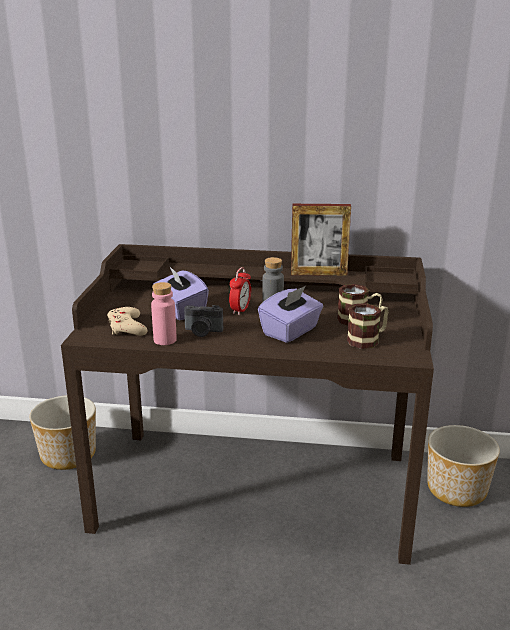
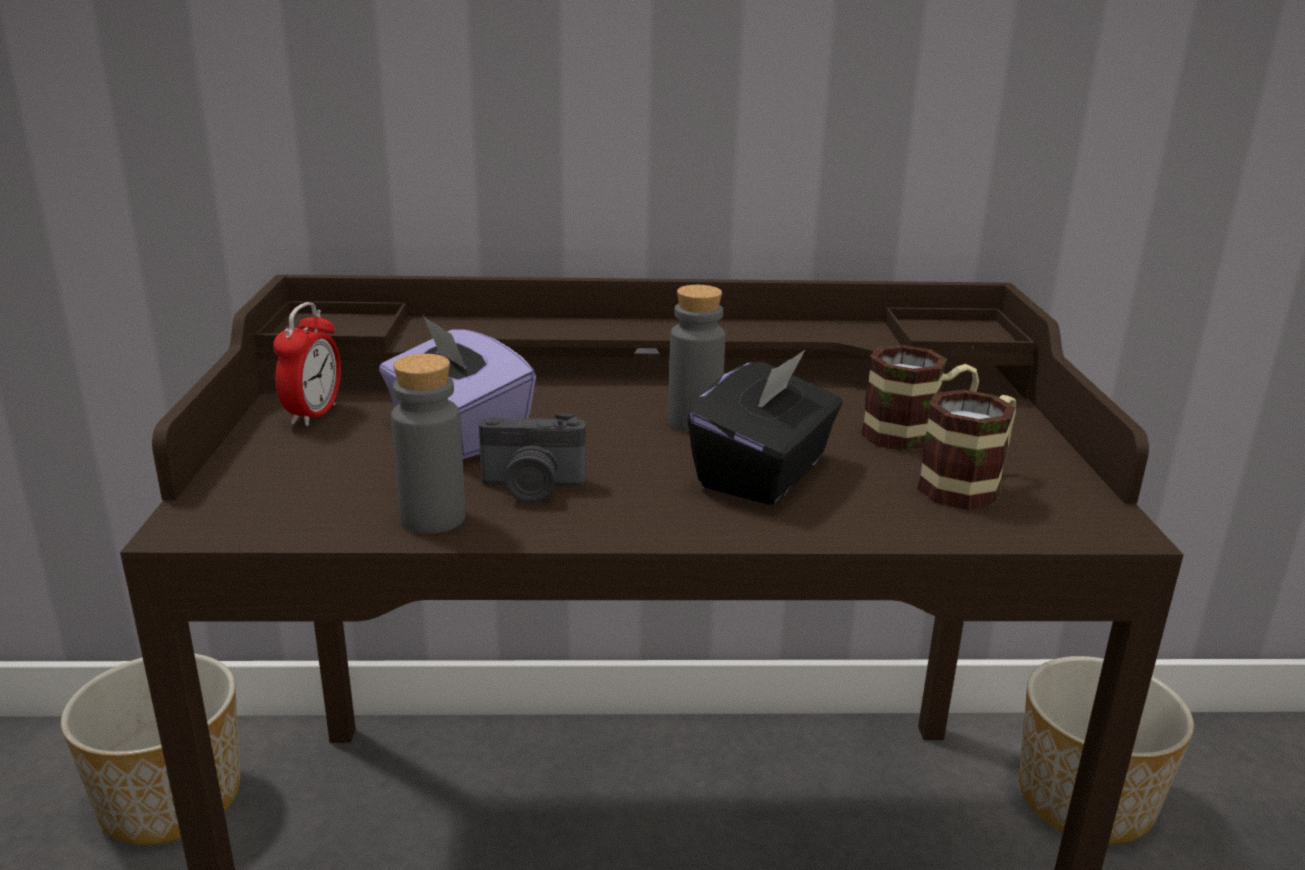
camera: 10 degrees left, 0 degrees up
(127, 327) = (317, 486): beige game controller -> none
(165, 340) = (433, 518): pink bottle -> grey bottle
(240, 310) = (612, 425): alarm clock -> alarm clock (314, 414)
(291, 331) = (764, 474): purple tissue box -> black tissue box
(318, 274) = (782, 329): picture frame -> none

